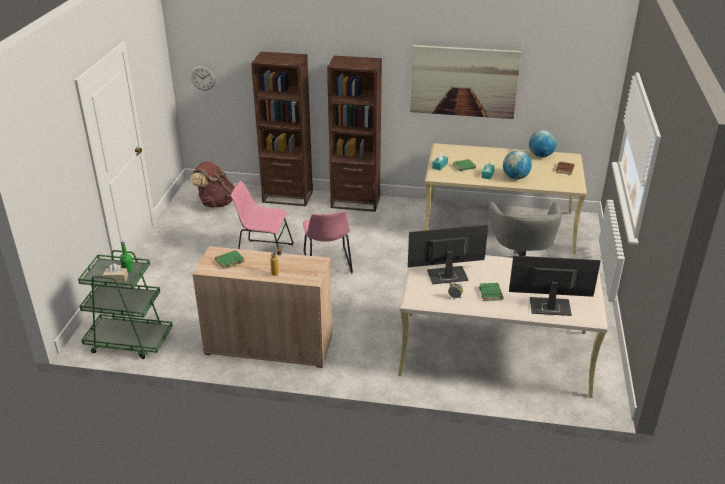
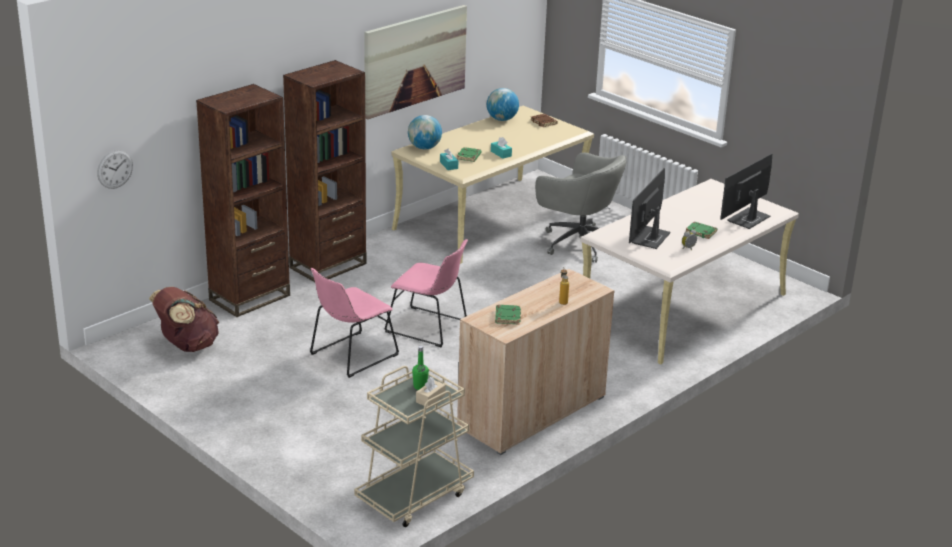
camera: 55 degrees left, 5 degrees down
(129, 341) = (414, 496): green cart -> beige cart
(515, 177) = (525, 145): globe -> globe (424, 148)

